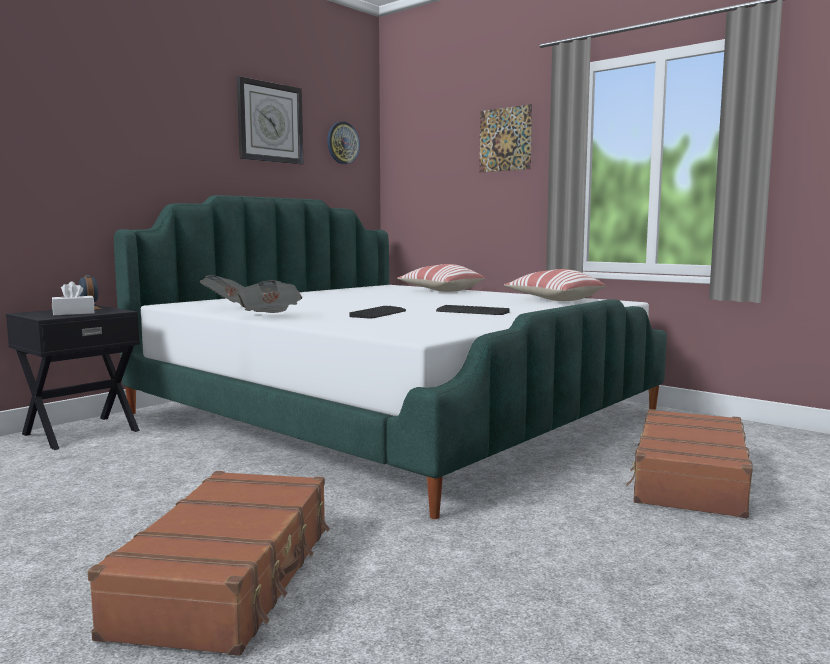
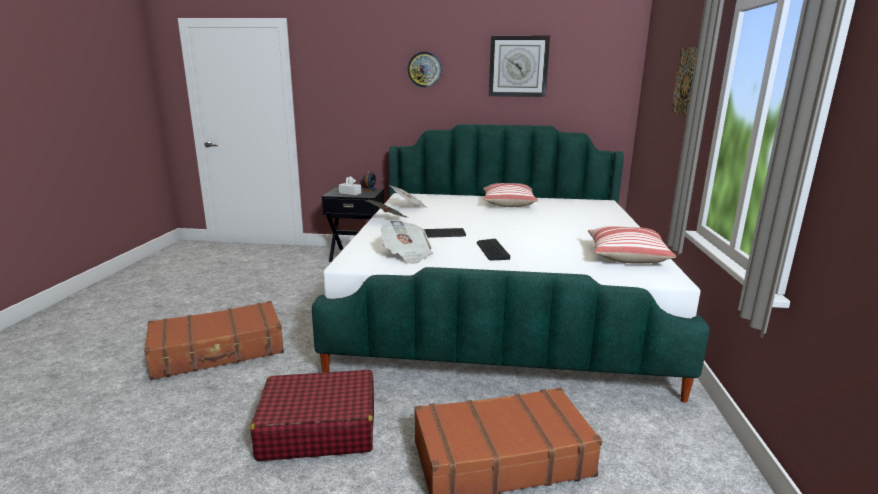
camera: 55 degrees right, 10 degrees up
(342, 143) = (594, 75): wall clock -> wall clock (424, 69)
(432, 325) = (406, 255): none -> newspaper
(441, 291) = (605, 218): pillow -> pillow (508, 204)
(562, 544) = (318, 428): none -> red suitcase

